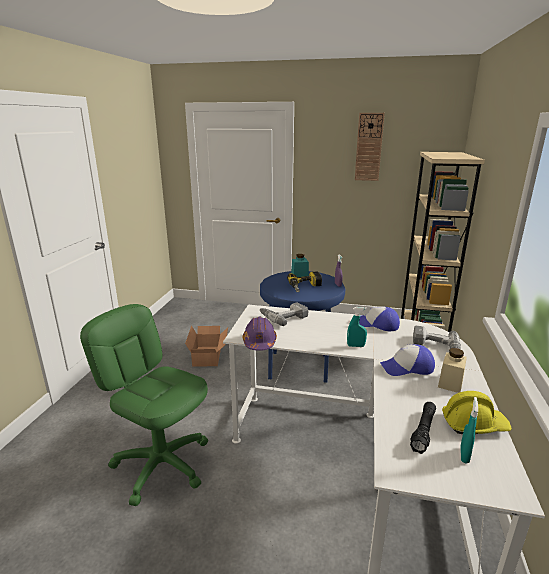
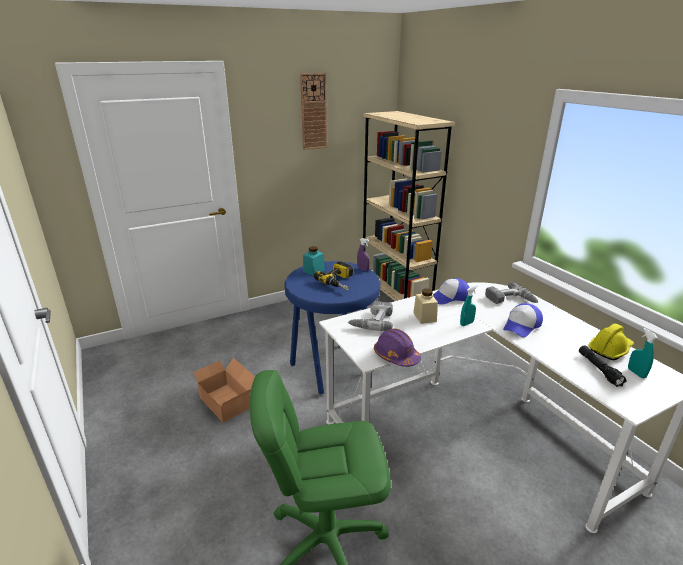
camera: 40 degrees left, 5 degrees up
(450, 383) = (559, 325): beige jar -> beige jar (424, 317)

